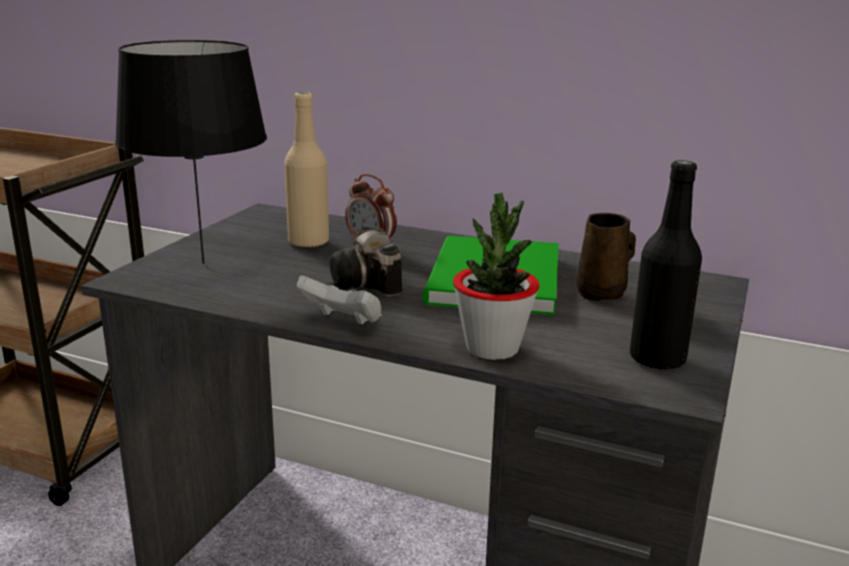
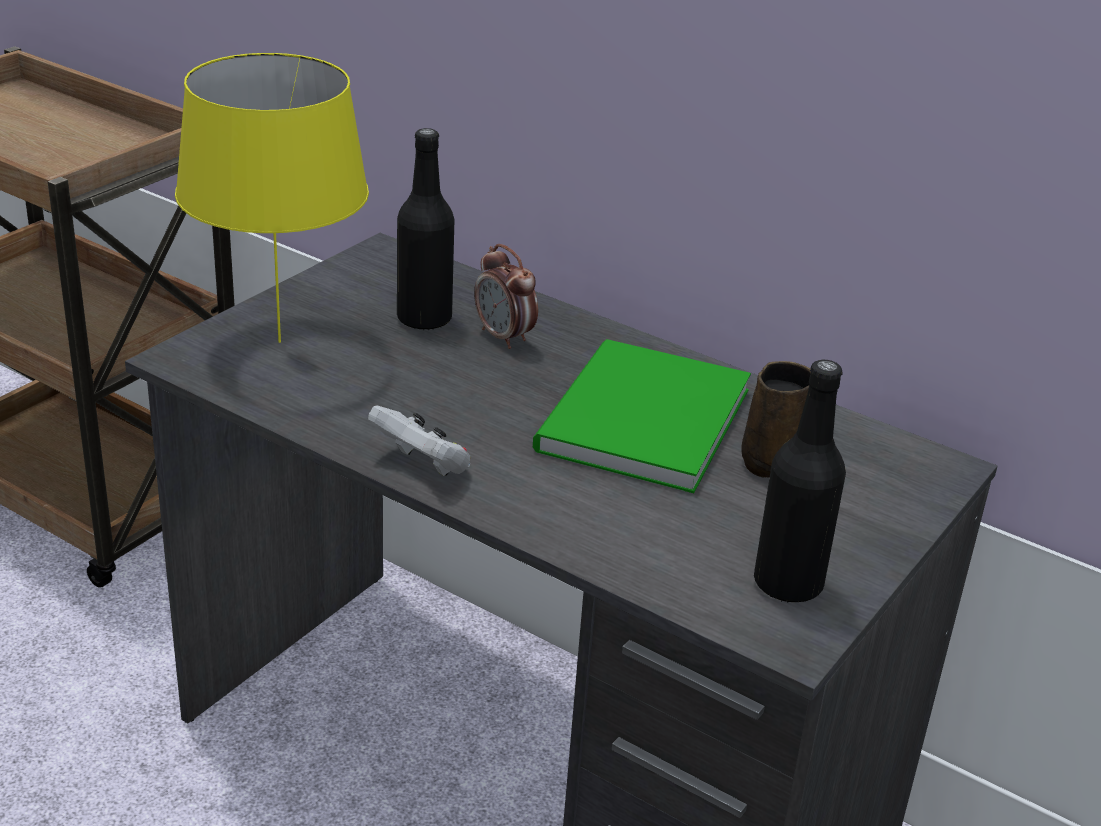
camera: 10 degrees right, 10 degrees up
(205, 263) = (282, 342): black table lamp -> yellow table lamp
(308, 242) = (424, 319): beige bottle -> black bottle
(368, 284) = (476, 407): camera -> none
(492, 348) = (589, 536): potted plant -> none

